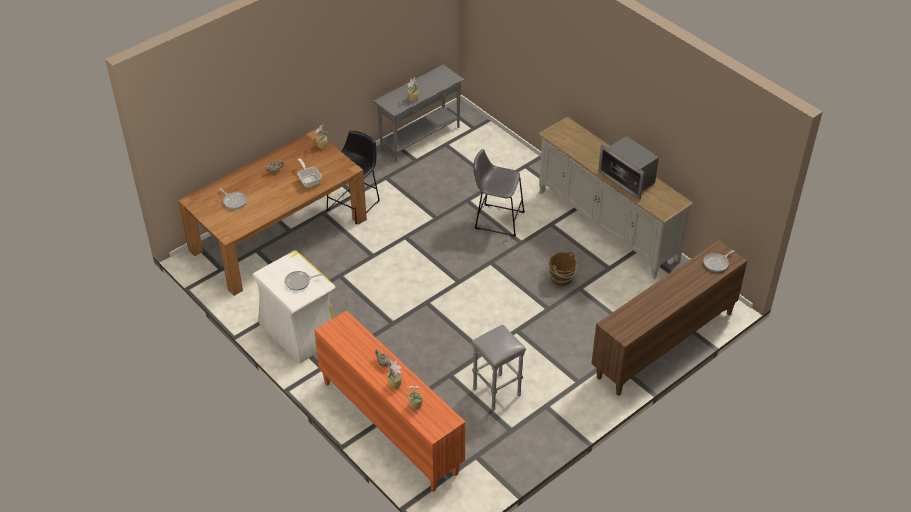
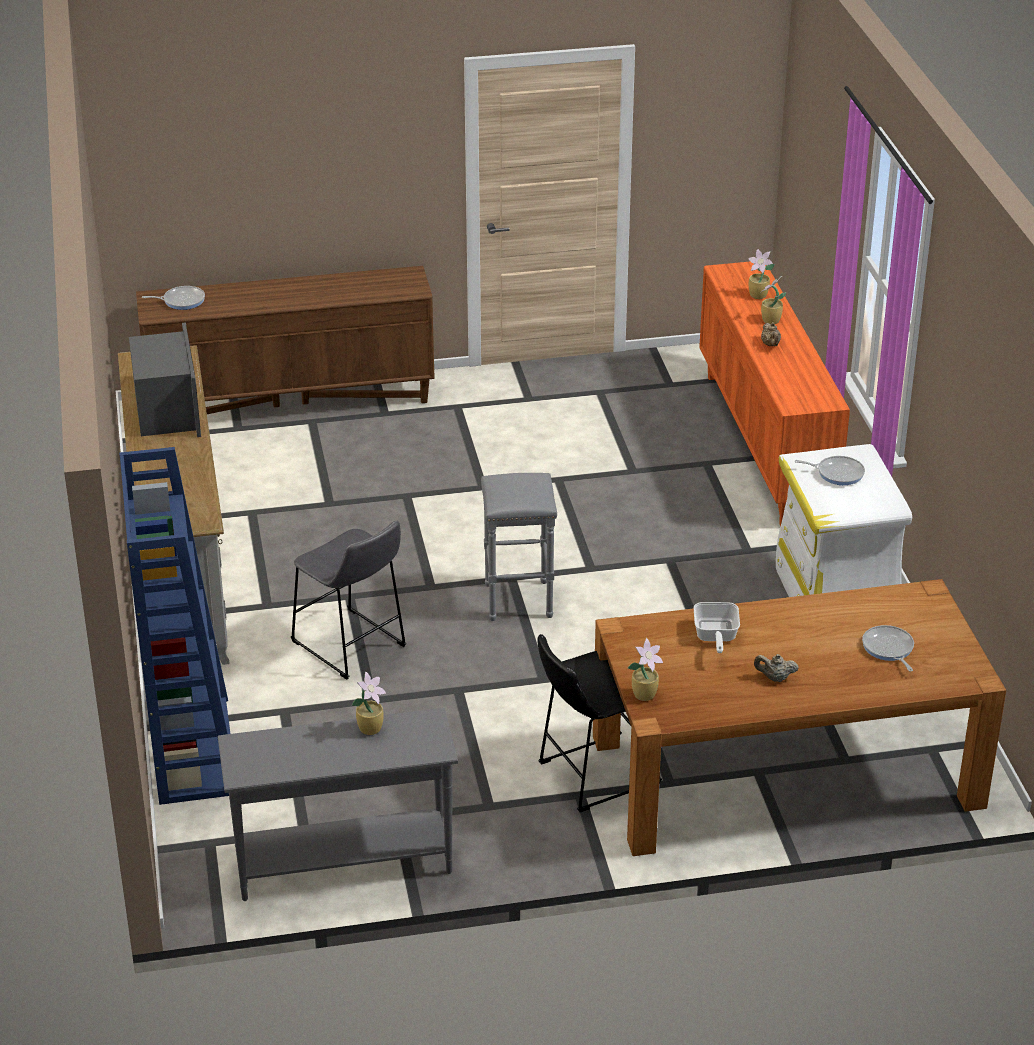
camera: 150 degrees left, 10 degrees down
(496, 392) = (582, 432): grey stool -> grey stool (519, 599)
(515, 155) = (192, 749): none -> blue bookcase
(562, 278) = (341, 524): brown bucket -> none

